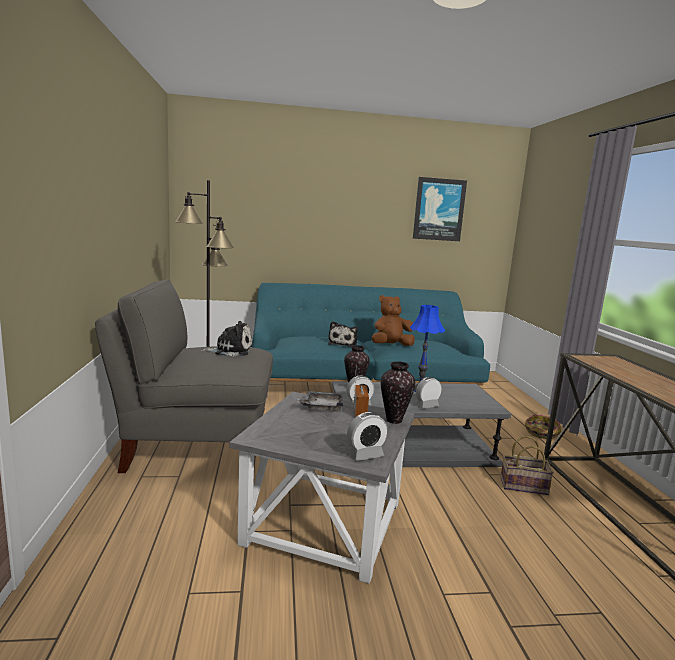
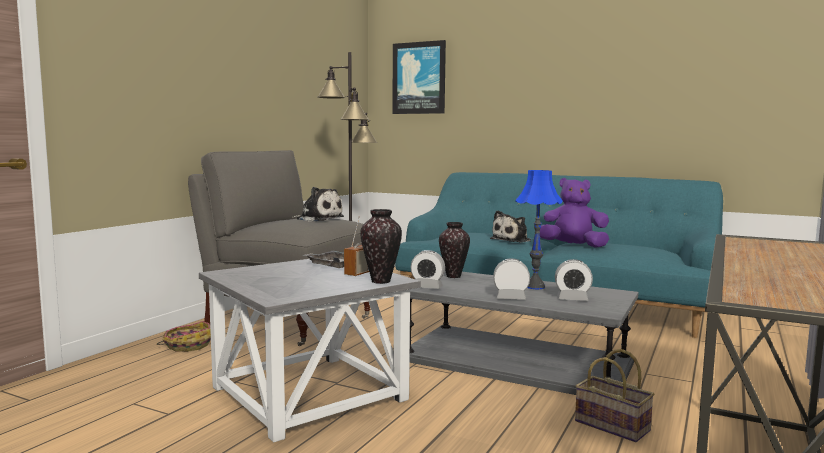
camera: 35 degrees right, 5 degrees down
(365, 455) = (285, 294): alarm clock -> alarm clock (572, 299)
(391, 346) = (573, 246): brown plush toy -> purple plush toy
(439, 209) = (688, 63): picture -> picture (419, 78)
(541, 433) = (757, 386): basket -> basket (187, 345)

